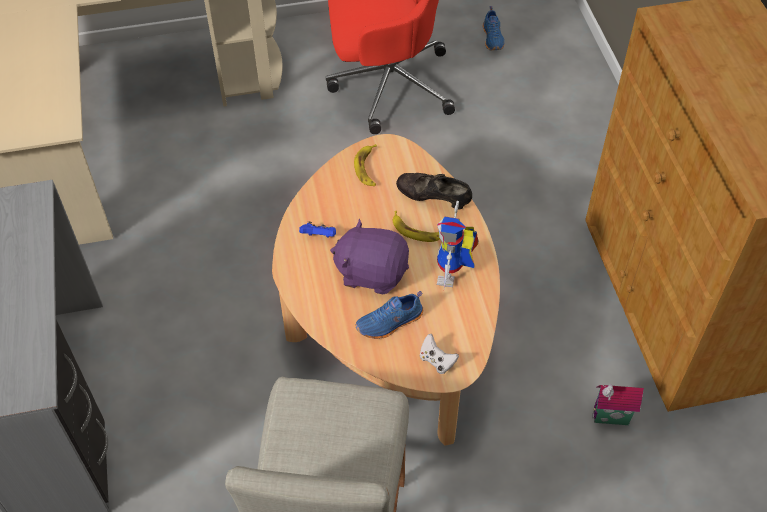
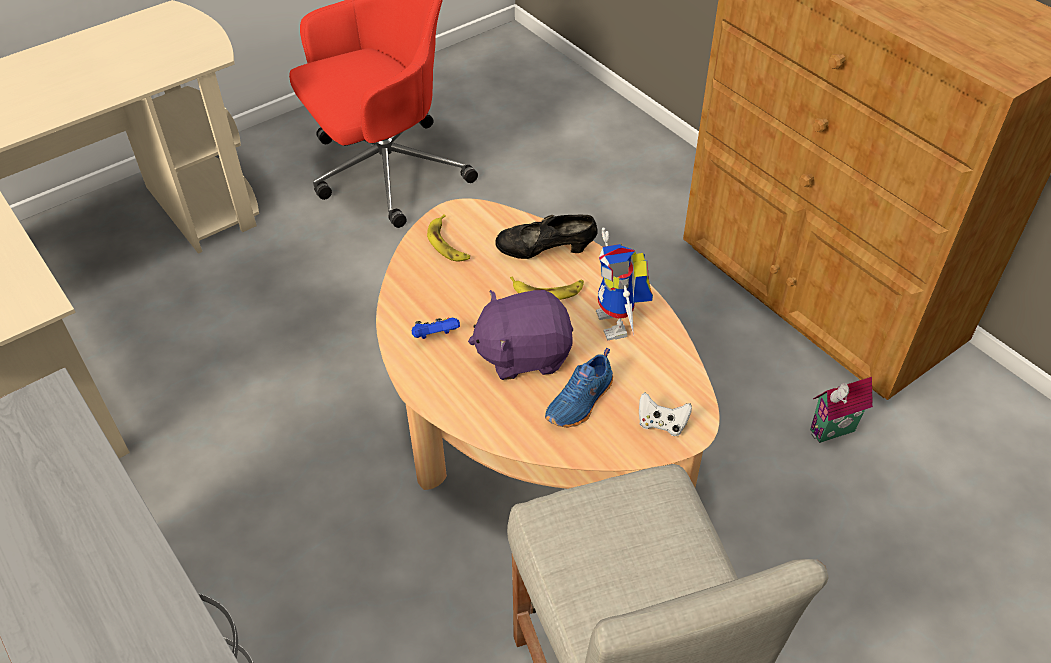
camera: 25 degrees left, 5 degrees down
(493, 38) = (475, 94): blue shoe -> none

